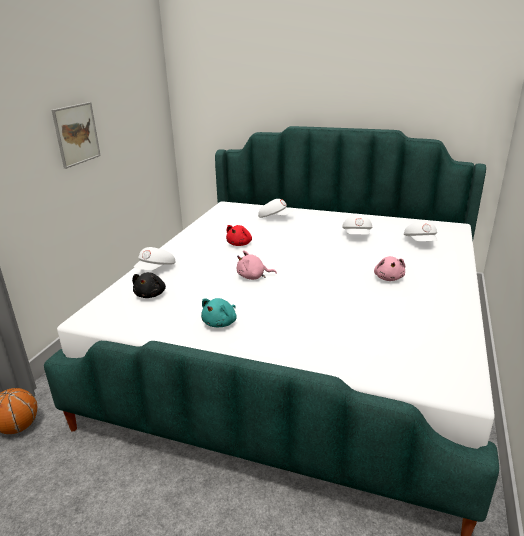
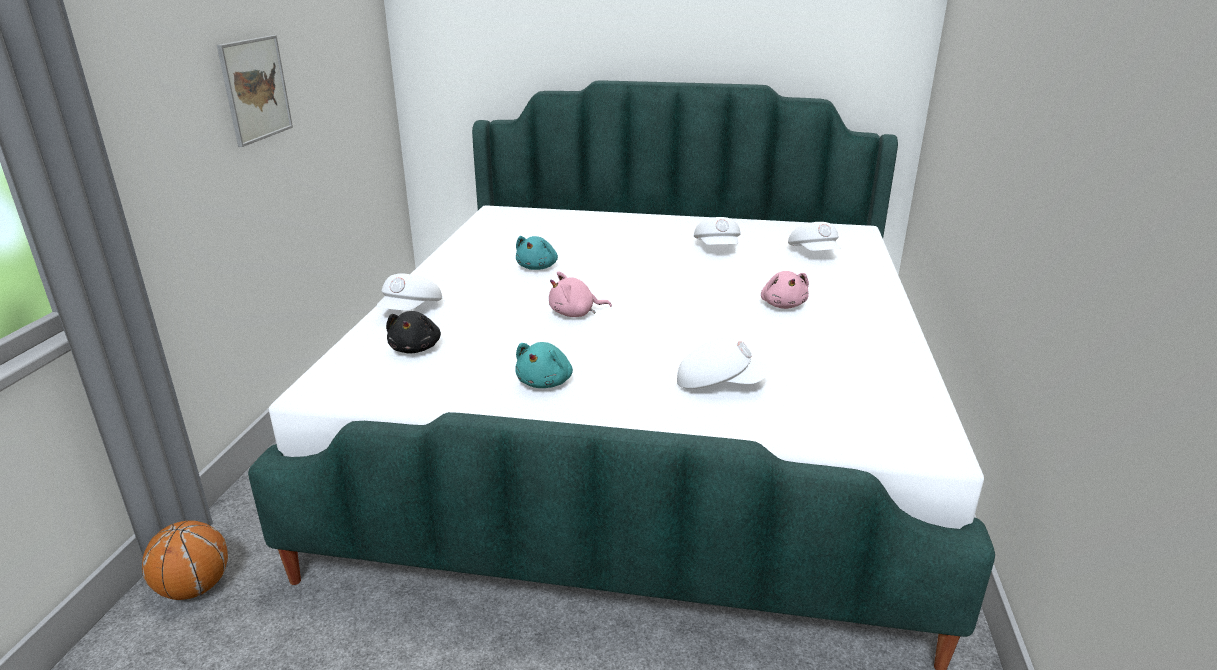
camera: 10 degrees left, 0 degrees up
(240, 244) = (538, 267): red plush toy -> turquoise plush toy
(275, 217) = (581, 226): white cap -> white cap (719, 384)

